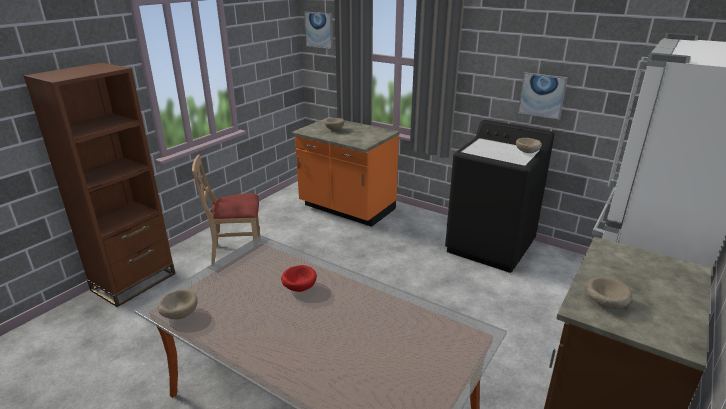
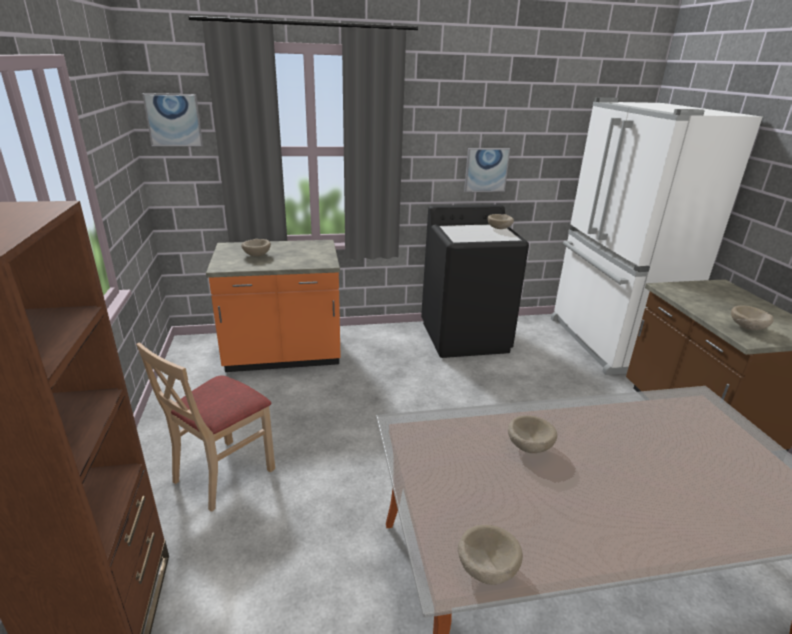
camera: 45 degrees left, 0 degrees up
(299, 287) = (528, 446): red bowl -> beige bowl

